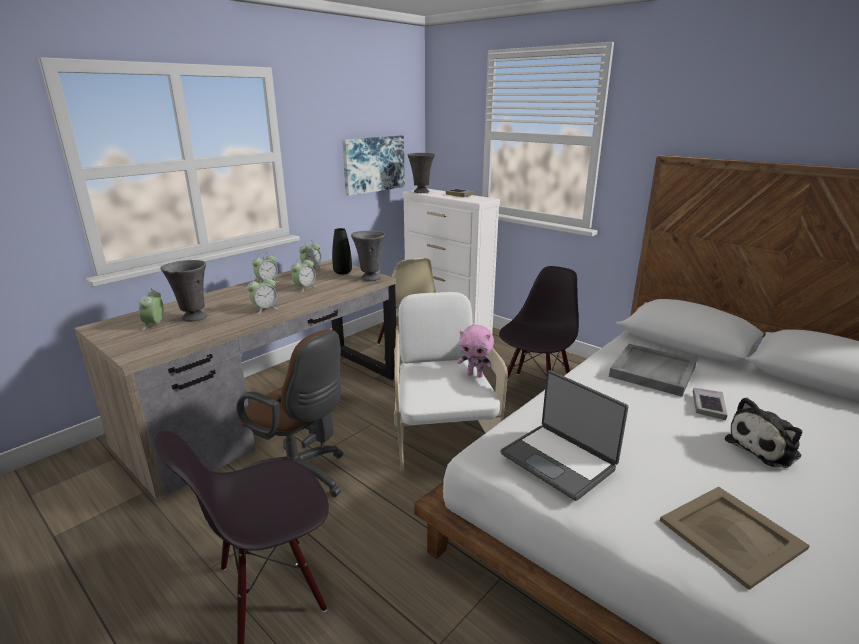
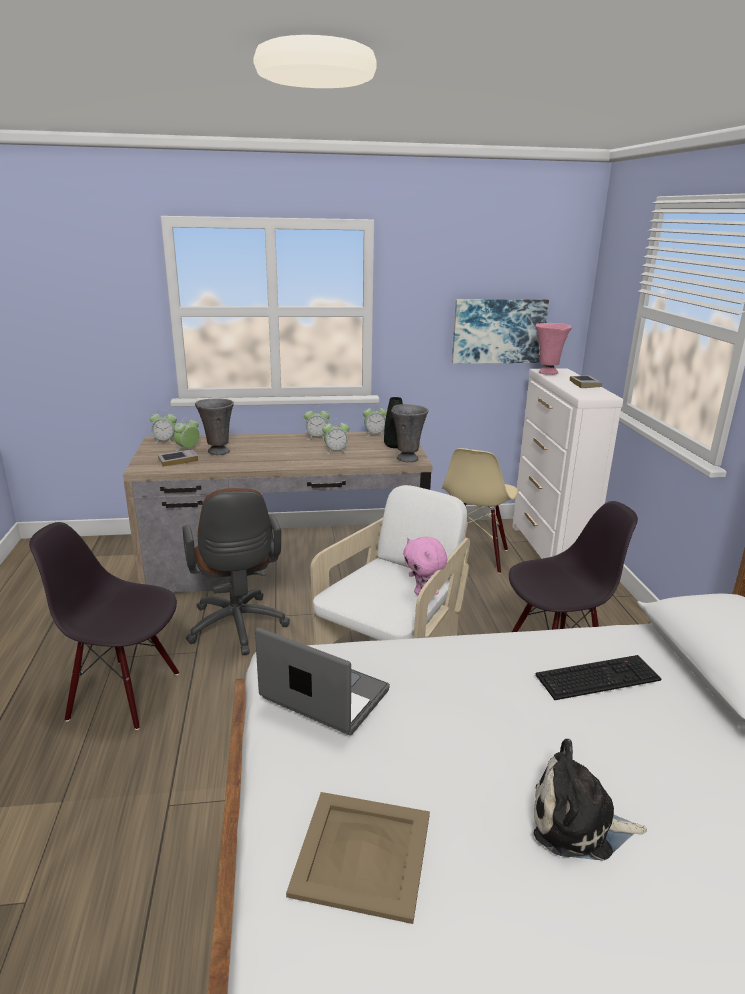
camera: 40 degrees right, 0 degrees up
(265, 309) = (274, 460): alarm clock -> alarm clock (165, 441)
(421, 192) = (547, 373): grey vase -> pink vase
(559, 461) = (323, 696): laptop -> laptop turned 120 degrees clockwise
(652, 371) = (598, 676): grey tray -> keyboard
(708, 406) = (594, 745): book -> book (178, 460)

